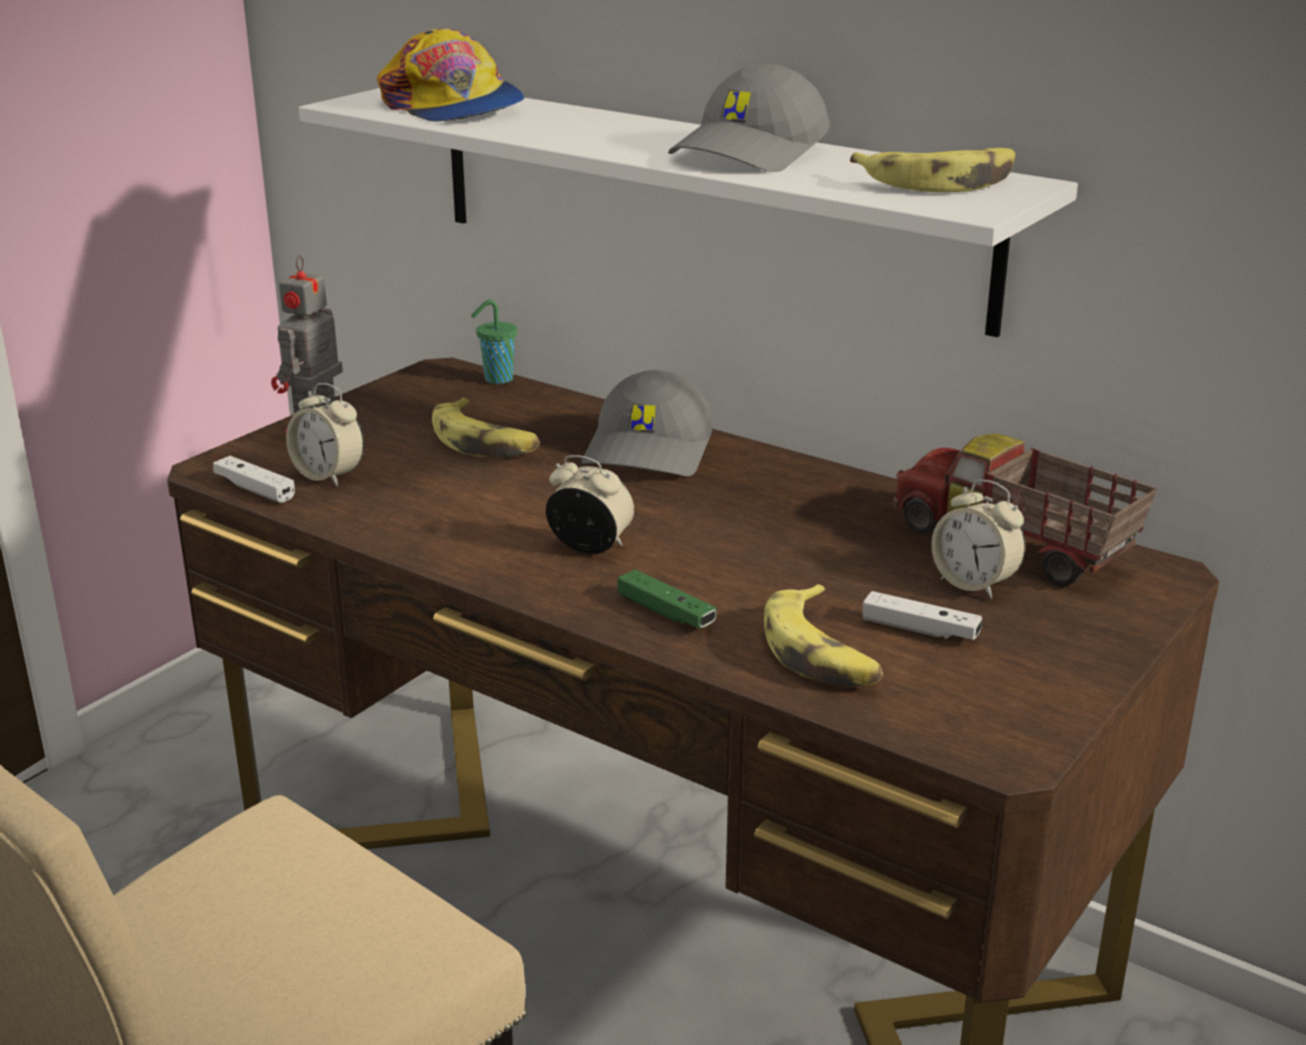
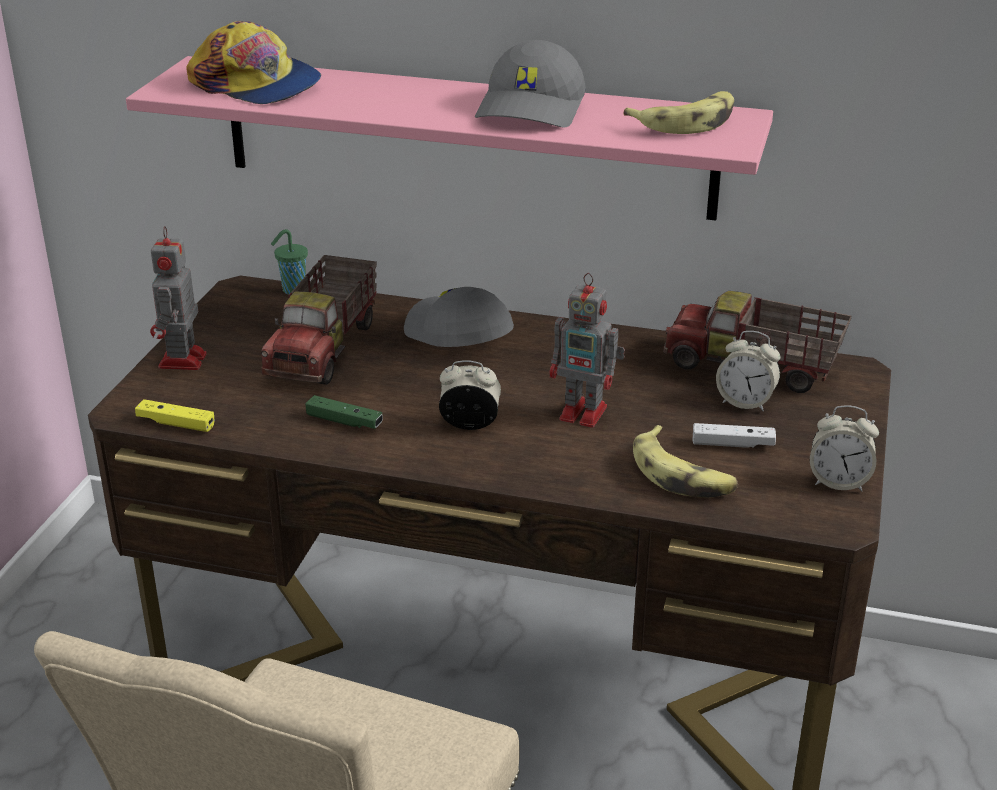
camera: 20 degrees left, 5 degrees up
(255, 489) = (176, 423): white game controller -> yellow game controller
(328, 476) = (226, 401): alarm clock -> alarm clock (838, 482)
(485, 442) = (325, 349): banana -> toy truck
(651, 451) = (456, 335): grey cap -> grey cap turned 150 degrees clockwise
(665, 612) = (559, 466): green game controller -> green game controller (344, 421)
(701, 199) = (466, 137): white shelf -> pink shelf
(746, 560) = (586, 413): none -> toy robot

